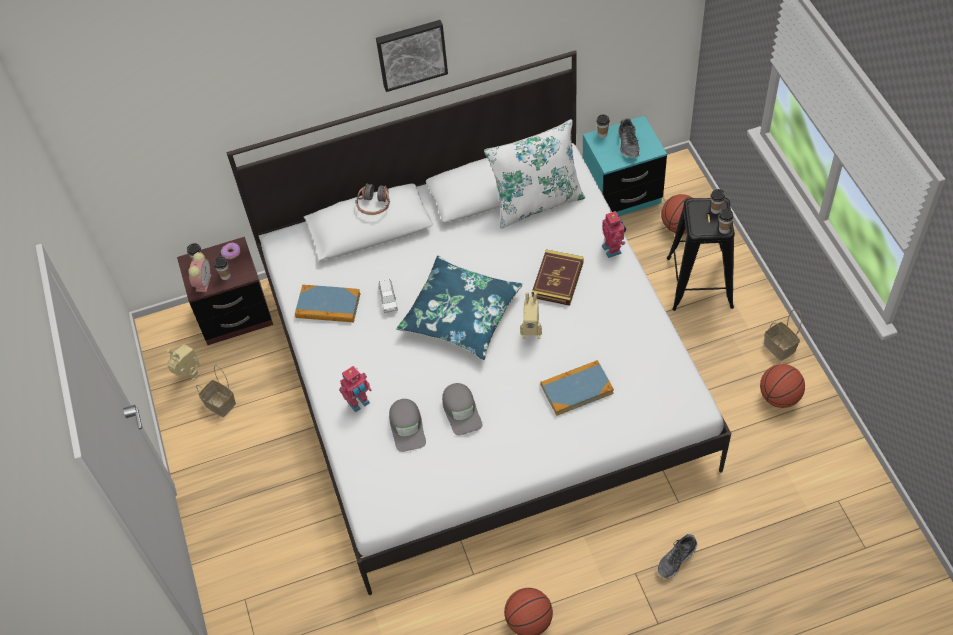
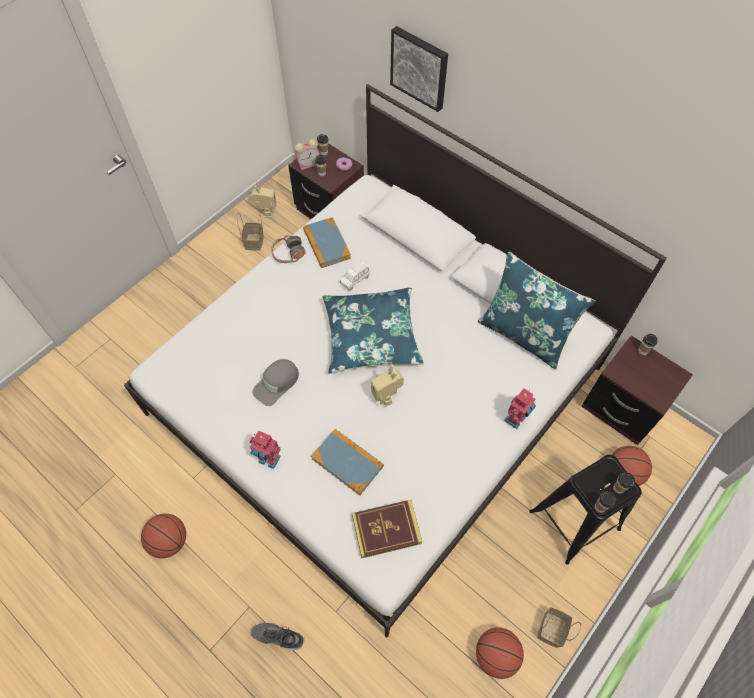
camera: 55 degrees right, 5 degrees up
(359, 403) = (248, 309): toy robot -> toy robot (268, 460)
(374, 205) = (427, 218): headphones -> headphones (288, 254)
(407, 427) = (241, 353): grey cap -> none
(411, 53) = (530, 126): picture -> picture (420, 68)
(536, 202) = (524, 334): white pillow -> blue pillow
(557, 280) = (453, 391): book -> book (386, 530)
(621, 195) = (621, 408): turquoise nightstand -> brown nightstand
(628, 144) = (648, 377): shoe -> none

